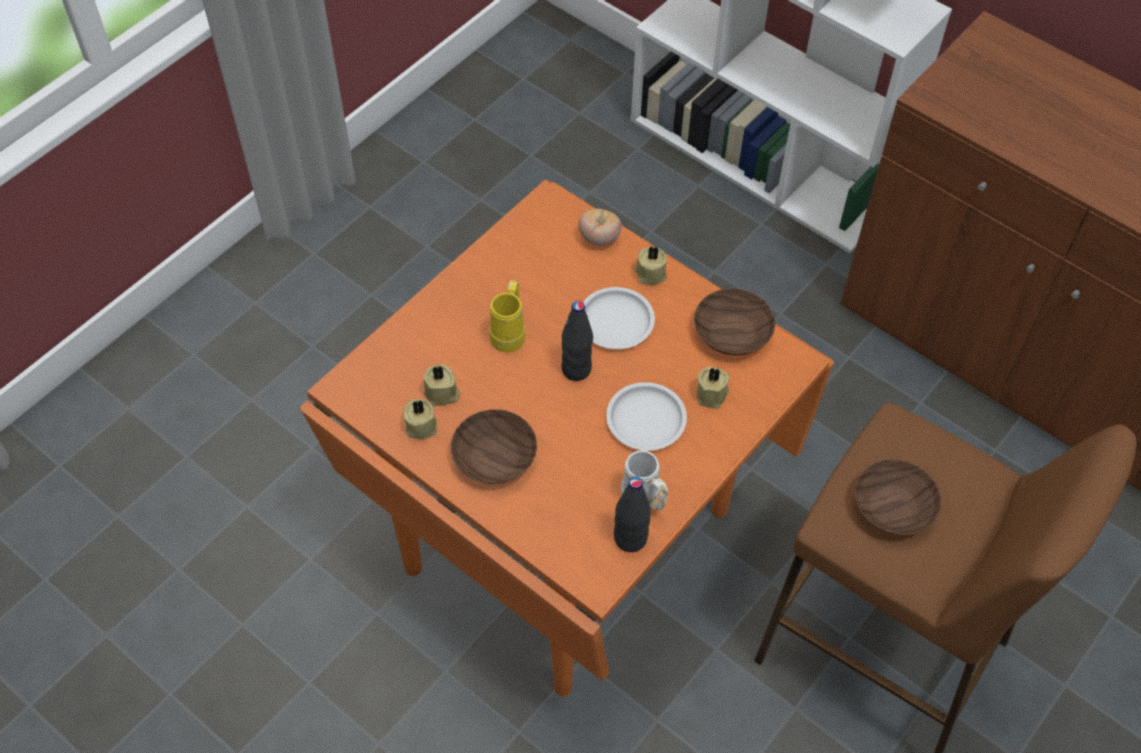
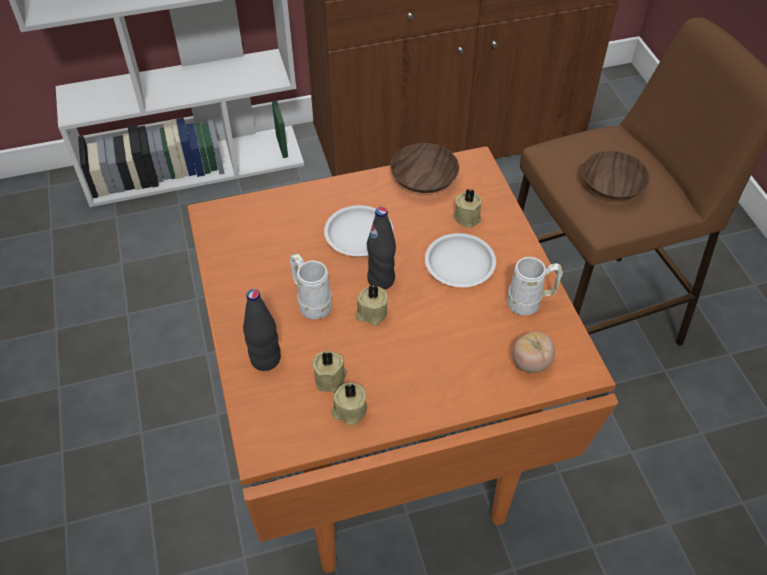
camera: 55 degrees left, 5 degrees down
(492, 456) = (418, 375): brown bowl -> none
(510, 333) = (311, 302): yellow mug -> white mug
(599, 238) = (274, 203): tomato -> tomato (531, 363)
(630, 539) = (557, 328): black bottle -> black bottle (265, 359)
(649, 273) = (333, 193): beige candle -> beige candle (371, 313)

